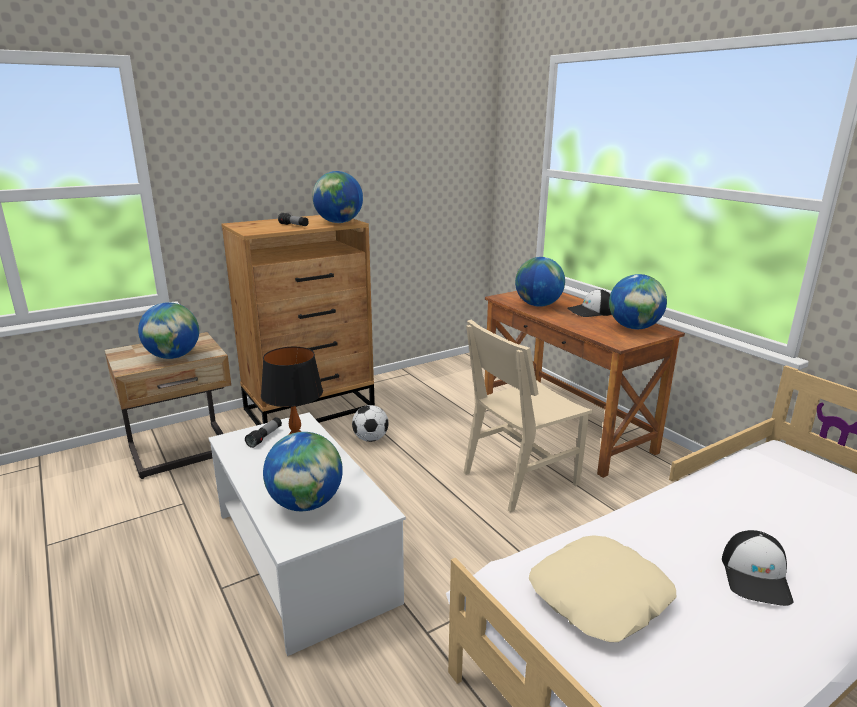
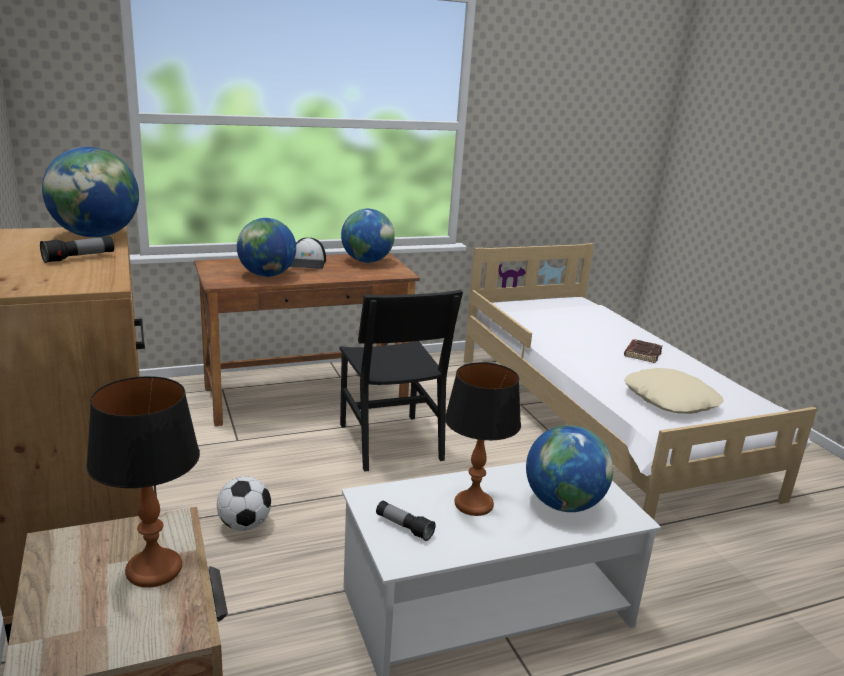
camera: 80 degrees left, 0 degrees up
(173, 356) = (155, 569): globe -> table lamp
(520, 478) = (390, 442): beige chair -> black chair
(756, 576) = (642, 354): cap -> brown book

